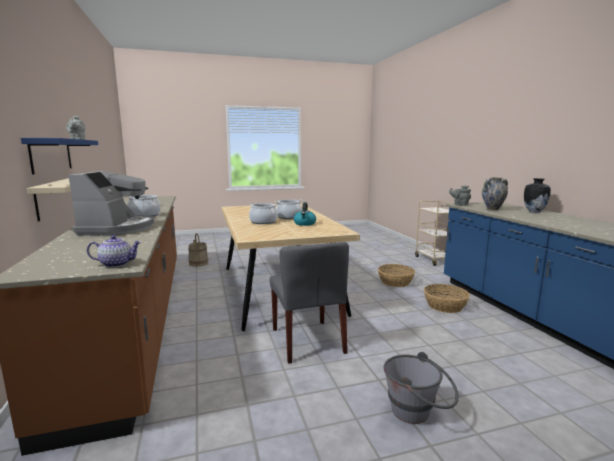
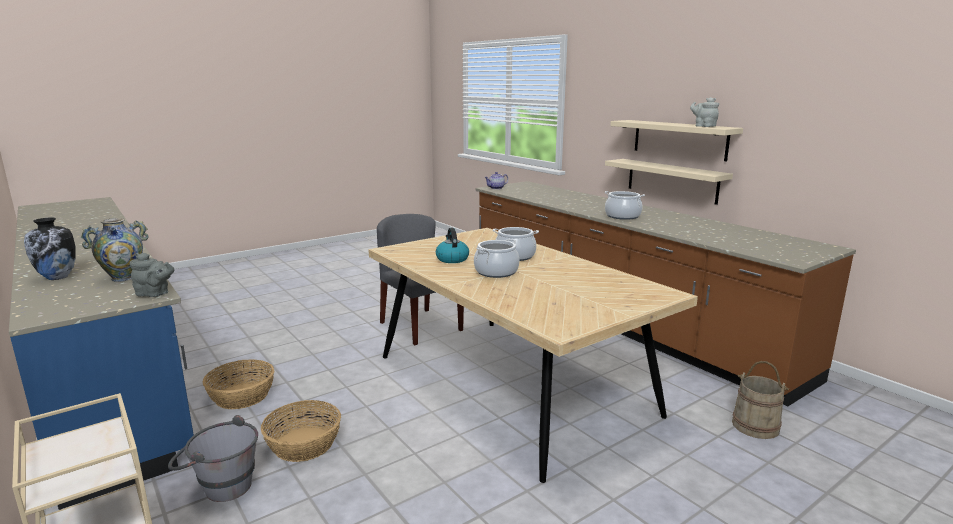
camera: 160 degrees right, 5 degrees up
(51, 155) = (679, 139): blue shelf -> beige shelf
(117, 229) = (580, 202): coffee machine -> none
(418, 413) = (328, 301): grey bucket -> grey bucket (219, 486)

